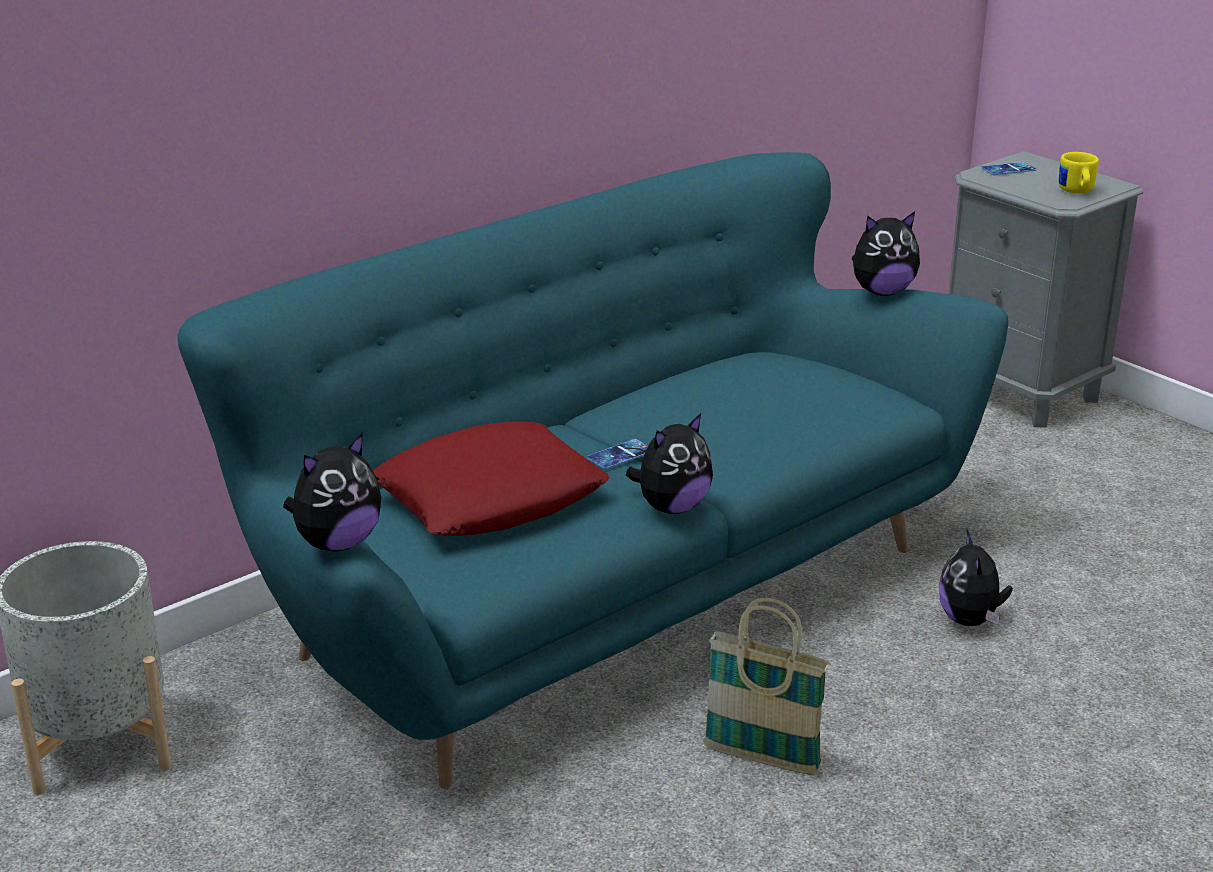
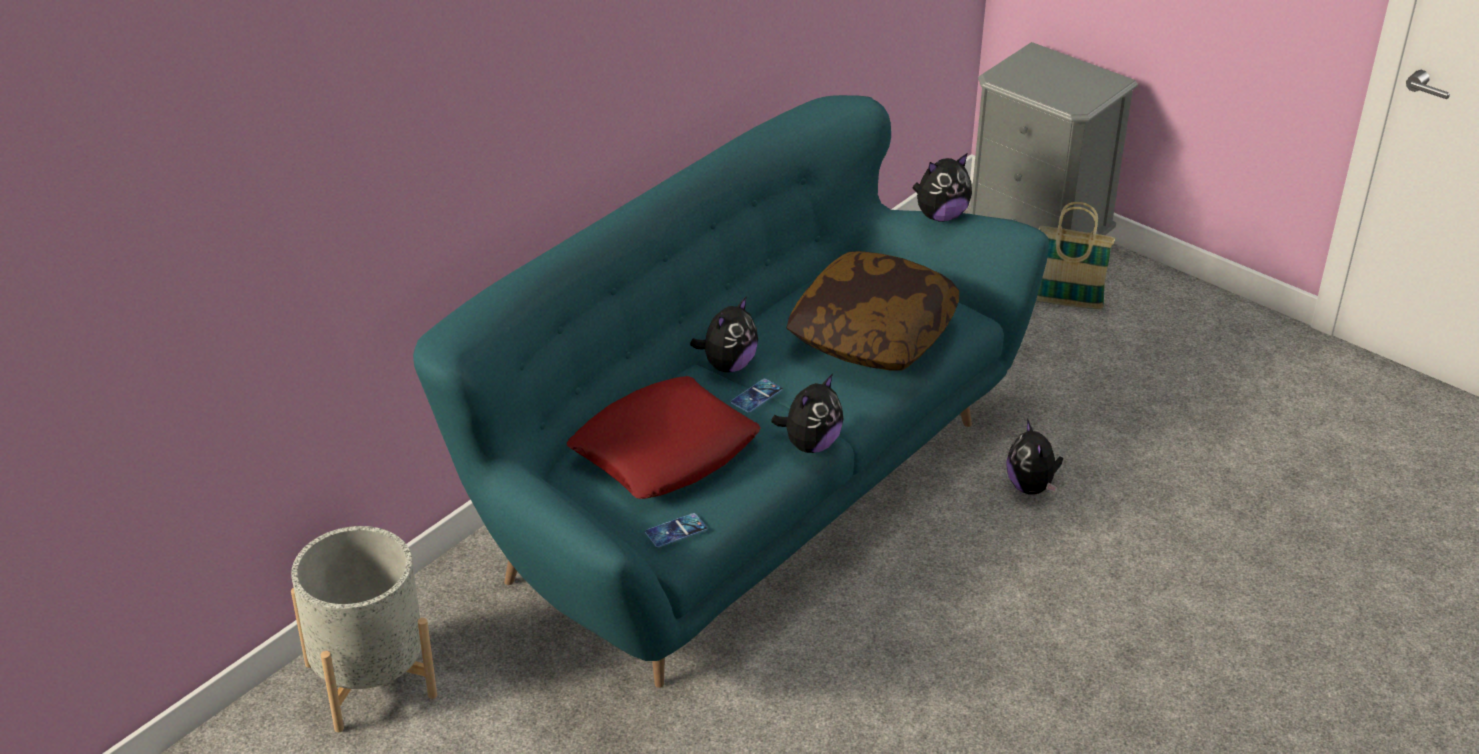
camera: 10 degrees left, 10 degrees up
(337, 543) = (590, 534): plush toy -> plush toy (728, 365)
(761, 758) = (896, 632): basket -> basket (1066, 303)
(780, 409) = (872, 335): none -> pillow
(1008, 169) = (1022, 67): phone -> phone (676, 531)
(1076, 192) = (1083, 92): yellow mug -> none

